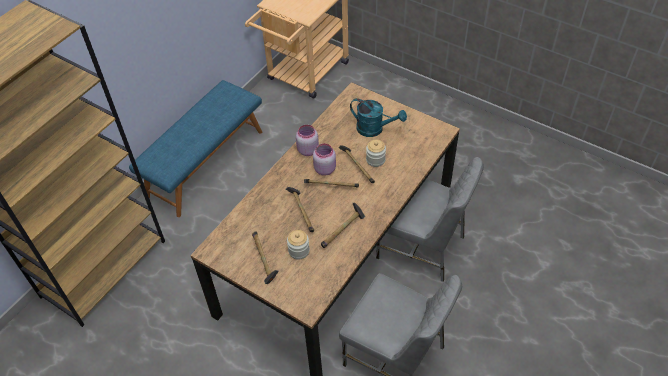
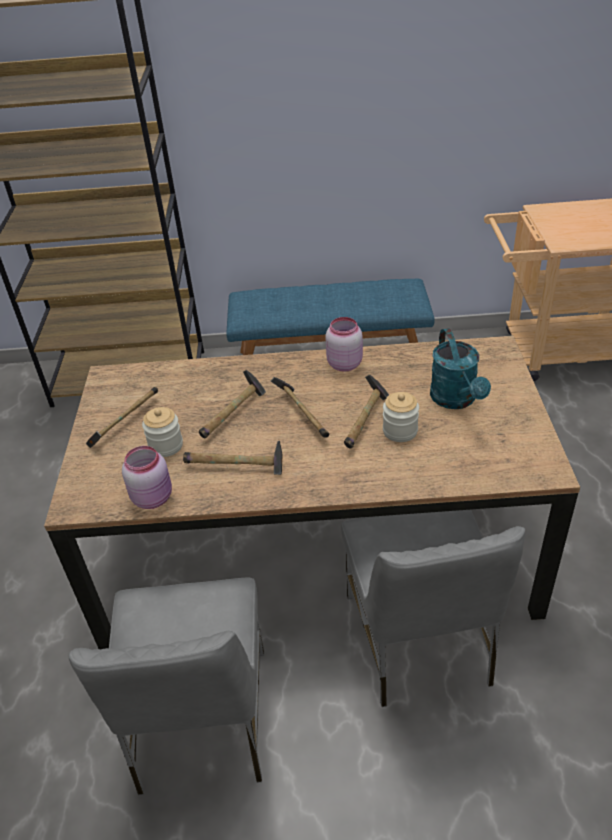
camera: 55 degrees right, 10 degrees down
(325, 169) = (329, 394): pink jar -> pink jar (153, 497)

